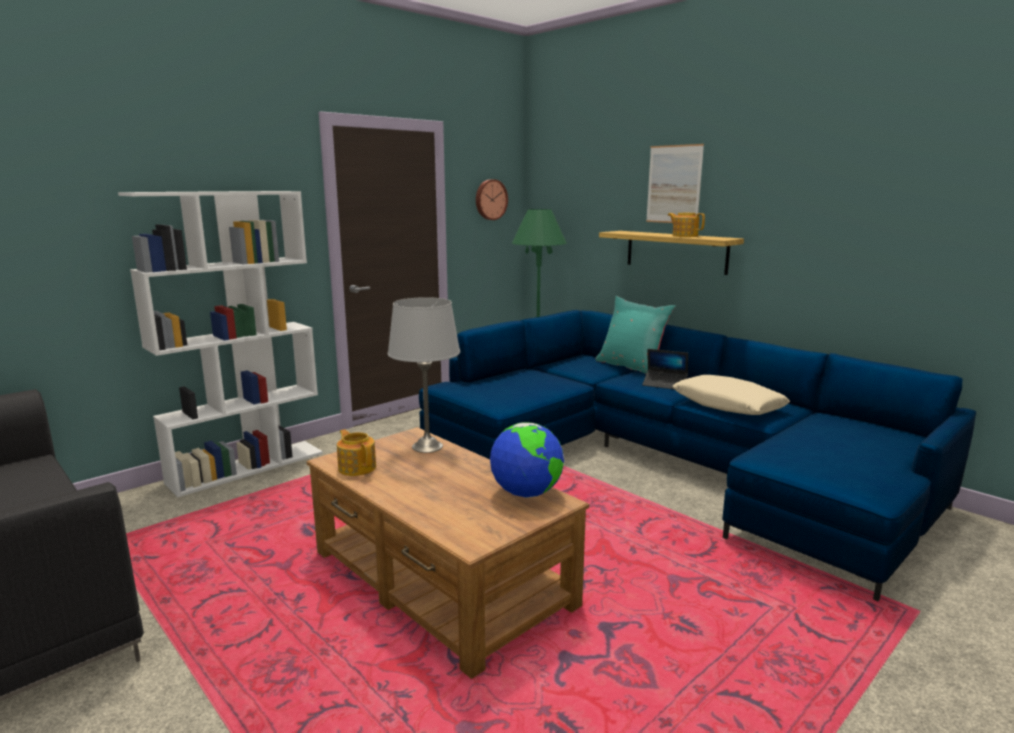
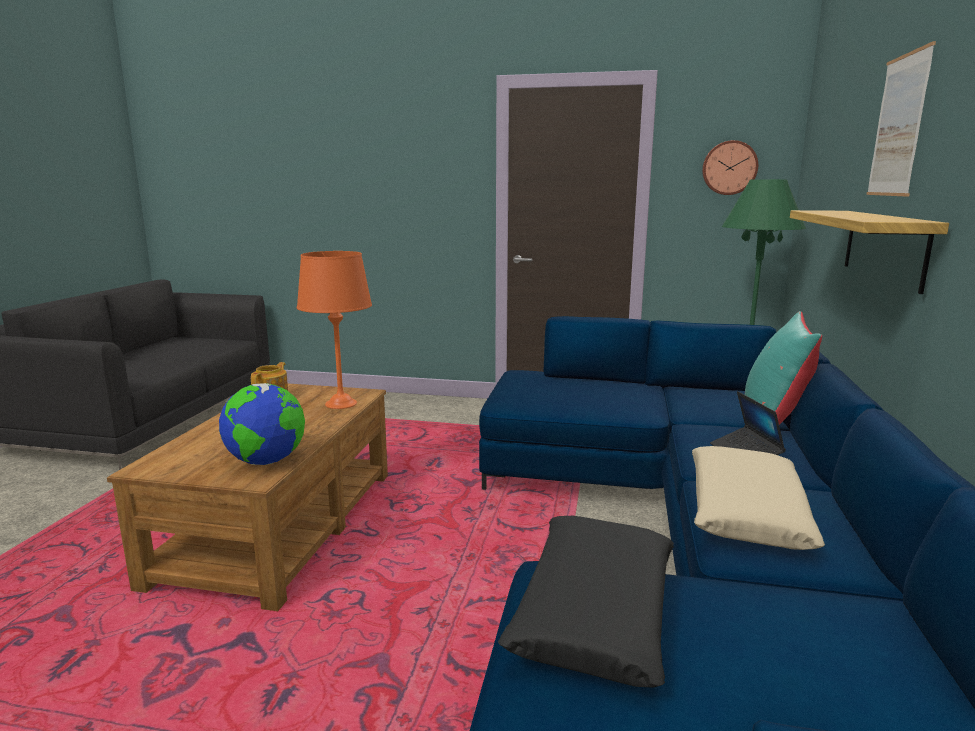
camera: 55 degrees right, 0 degrees up
(247, 467) = (386, 399): white bookcase -> none
(428, 446) = (341, 404): grey table lamp -> orange table lamp
(684, 236) = (863, 216): teapot -> none
(800, 459) = (594, 611): none -> black pillow

